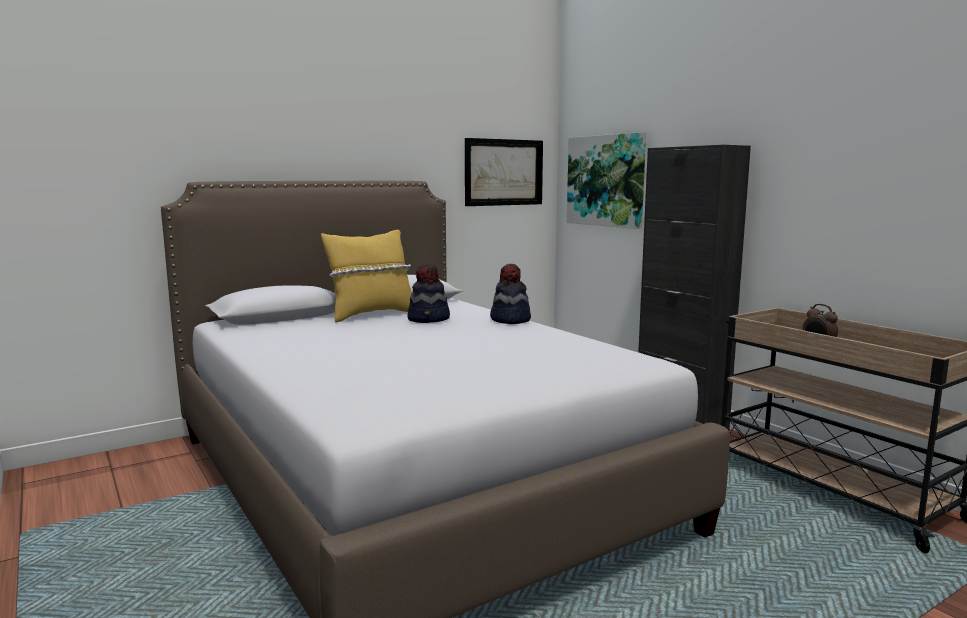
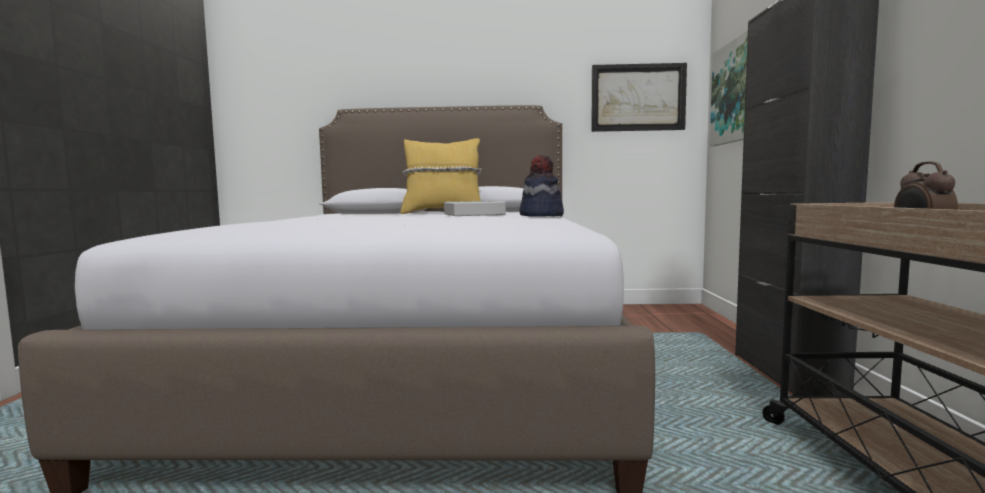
camera: 35 degrees right, 5 degrees down
(429, 319) = (474, 214): hat -> grey tray

